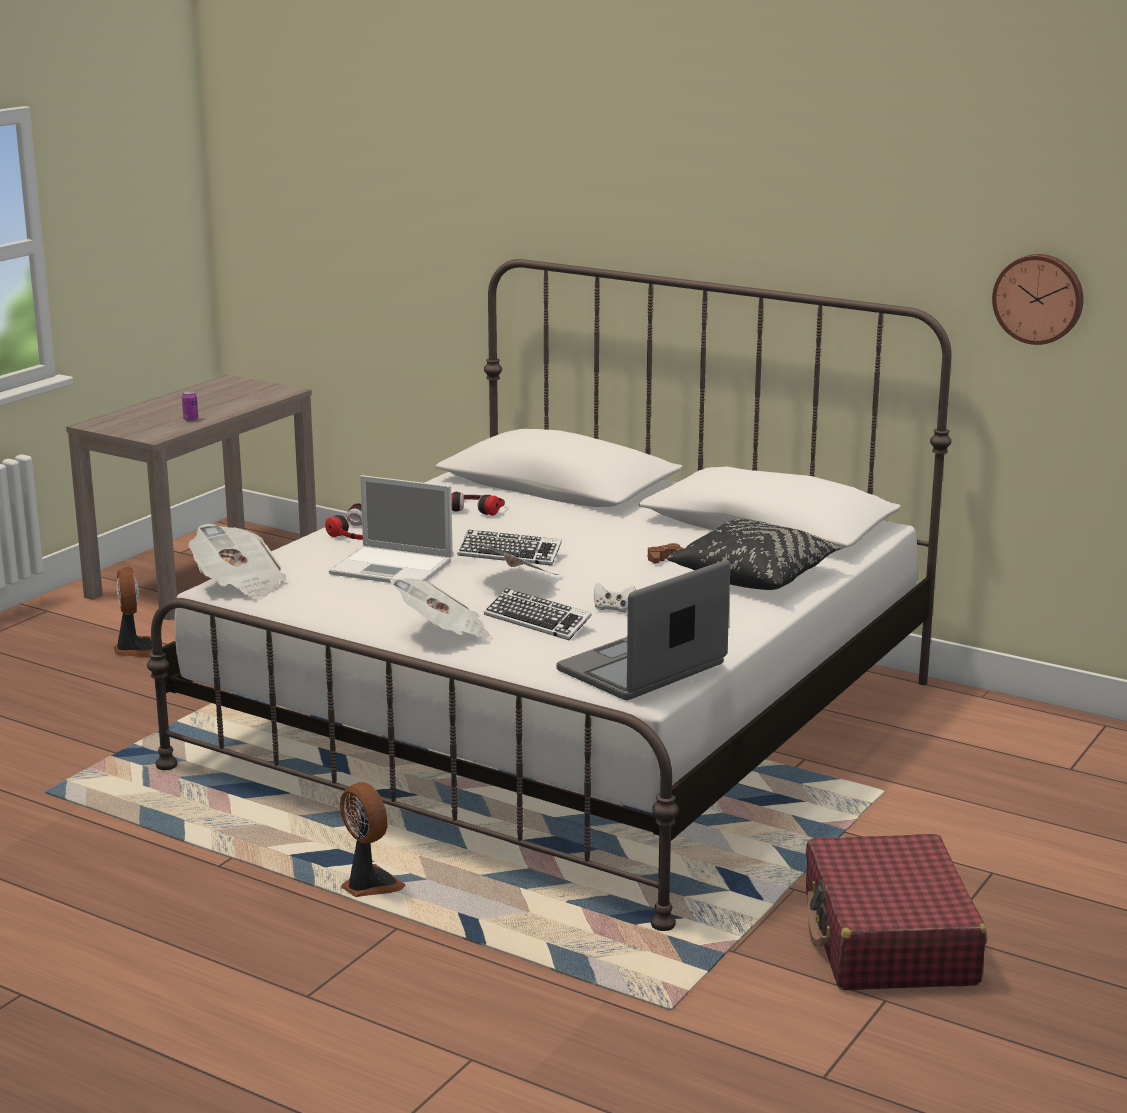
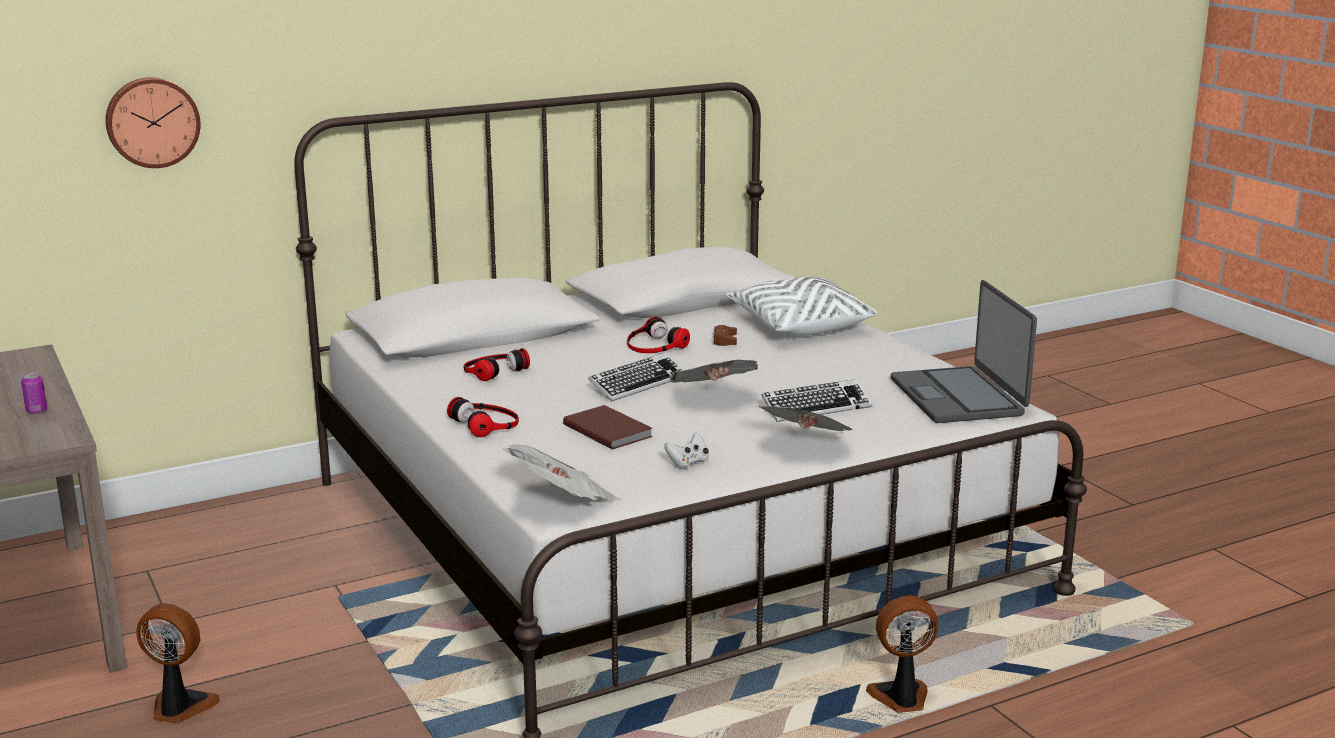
camera: 60 degrees left, 0 degrees up
(394, 567) = (608, 430): laptop -> brown book
(613, 609) = (817, 379): white game controller -> white game controller (688, 463)
(614, 540) = (654, 345): none -> headphones
(754, 576) = (798, 325): black pillow -> white pillow
(888, 939) = (1131, 523): red suitcase -> none
(1039, 298) = (807, 55): wall clock -> wall clock (152, 122)

